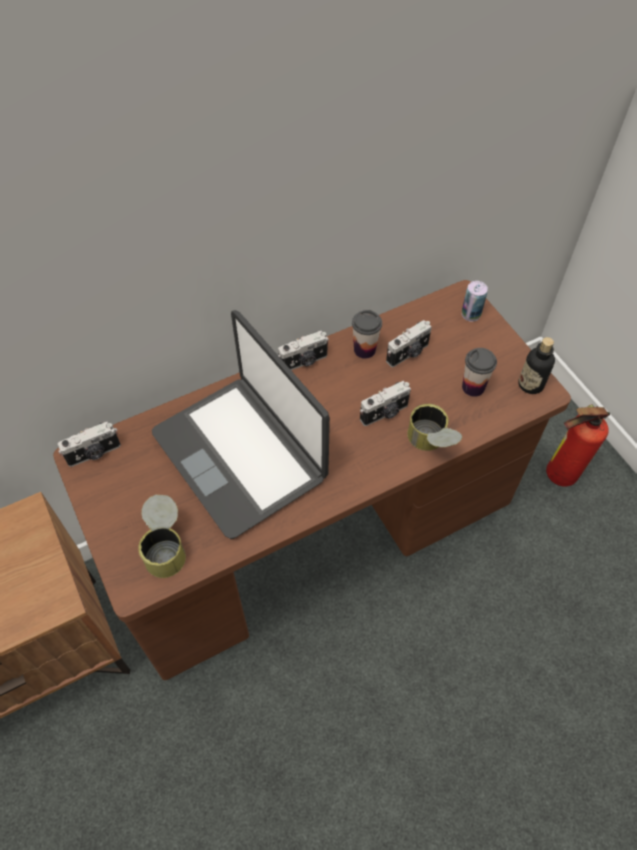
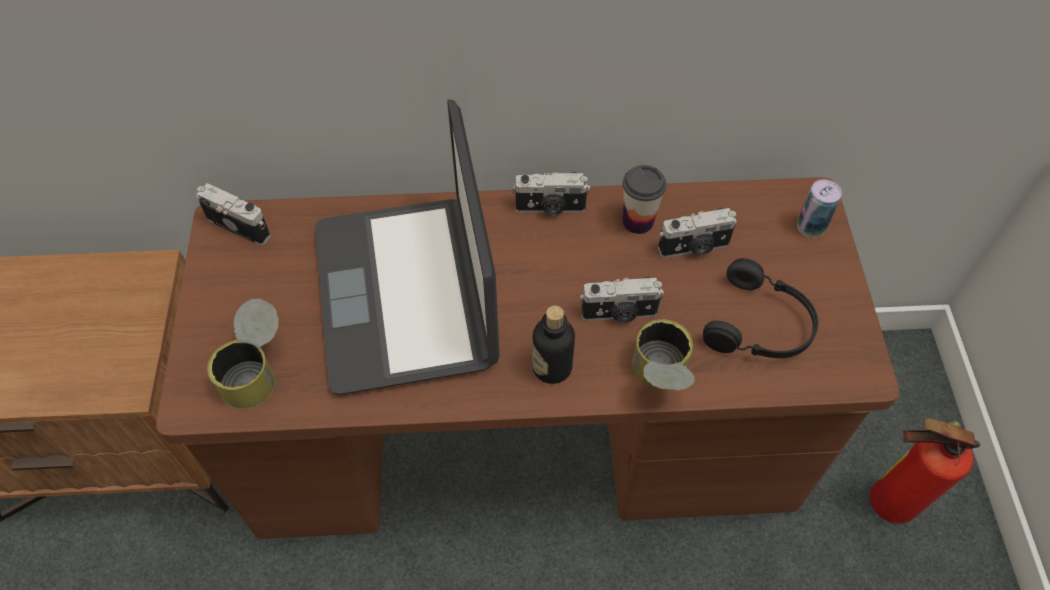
camera: 25 degrees right, 0 degrees up
(94, 454) = (240, 225): camera -> camera turned 150 degrees counterclockwise
(473, 387) = (760, 325): cup -> black headphones
(530, 384) = (847, 353): bottle -> bottle (552, 367)

